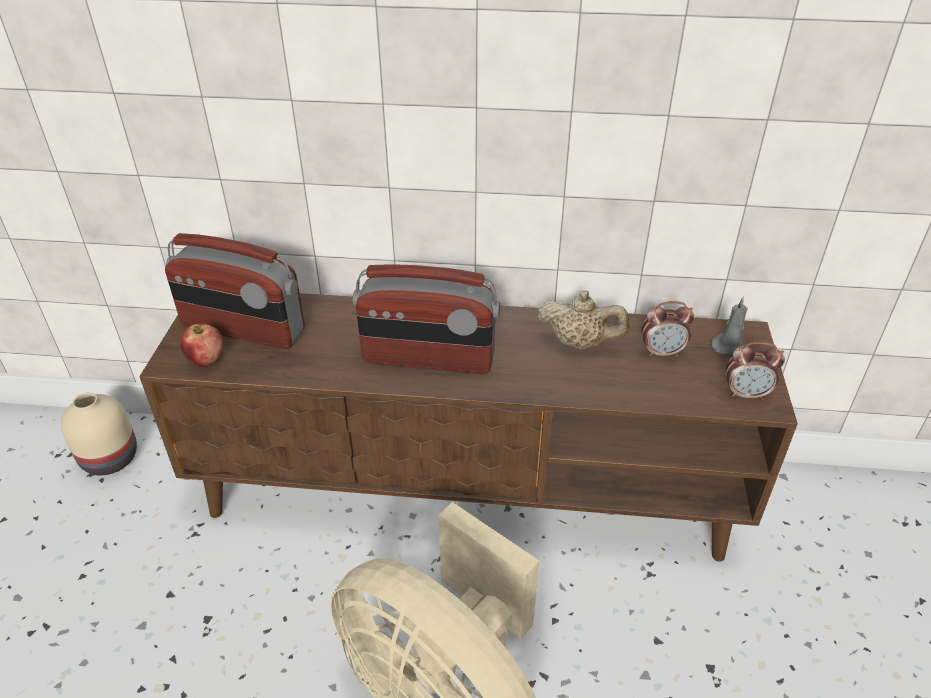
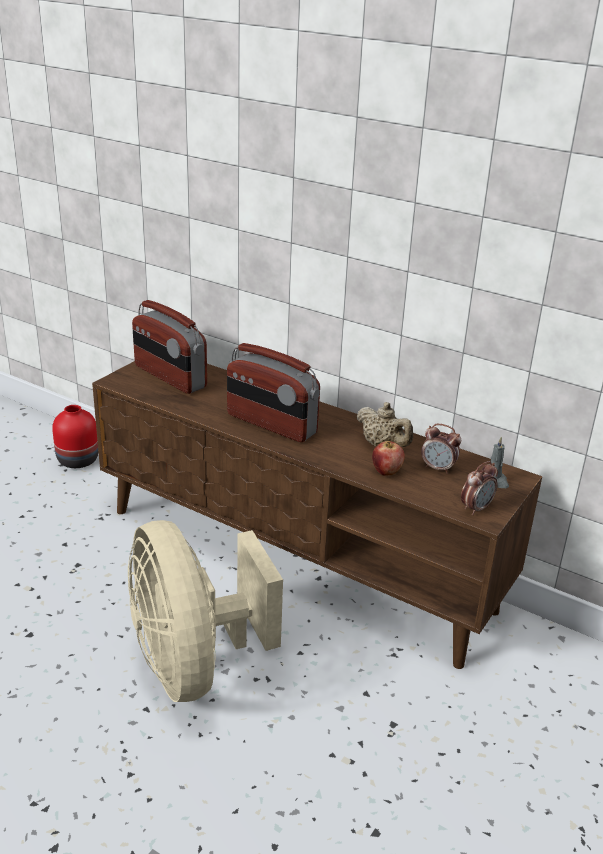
camera: 25 degrees right, 10 degrees down
(110, 457) = (78, 459): beige vase -> red vase
(206, 361) = (135, 386): apple -> apple (386, 472)
(746, 394) = (476, 508): alarm clock -> alarm clock turned 75 degrees counterclockwise

